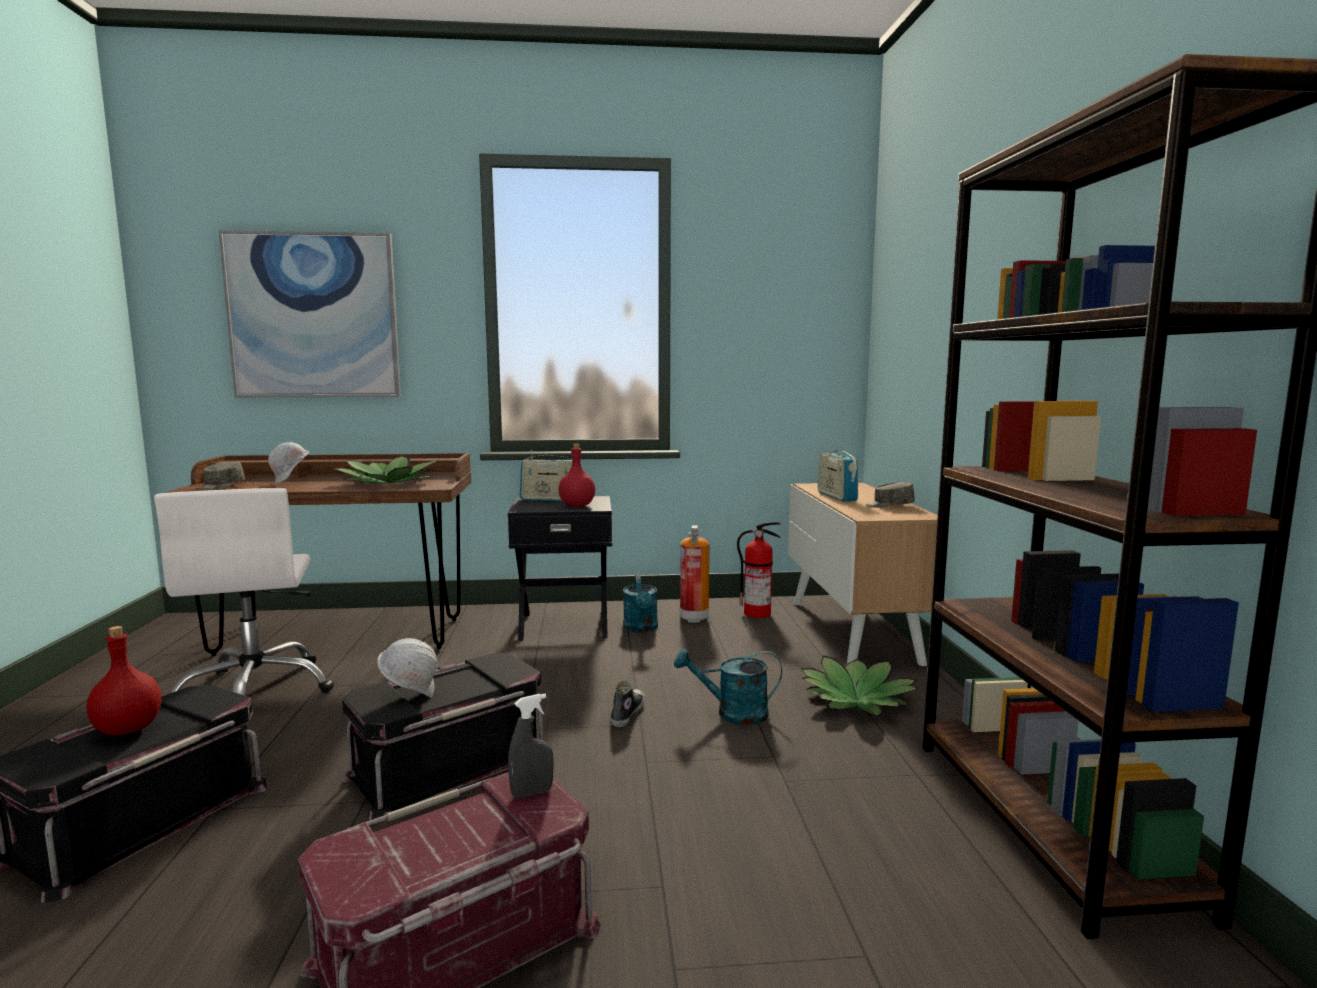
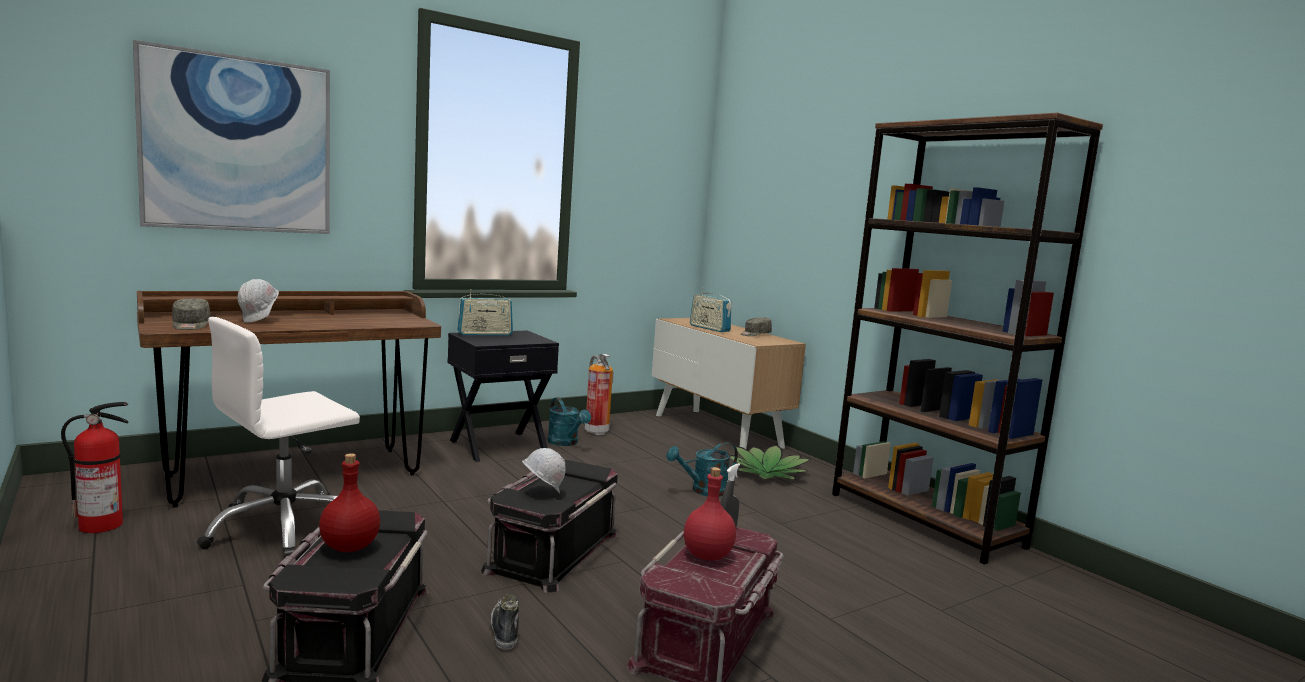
camera: 30 degrees left, 0 degrees up
(256, 691) = (284, 528): white office chair -> white office chair turned 90 degrees clockwise
(389, 483) = (364, 320): potted plant -> none
(577, 506) = (522, 339): red bottle -> red bottle (708, 555)
(627, 713) = (634, 500): shoe -> shoe (504, 630)
(758, 613) = (639, 424): fire extinguisher -> fire extinguisher (103, 525)

